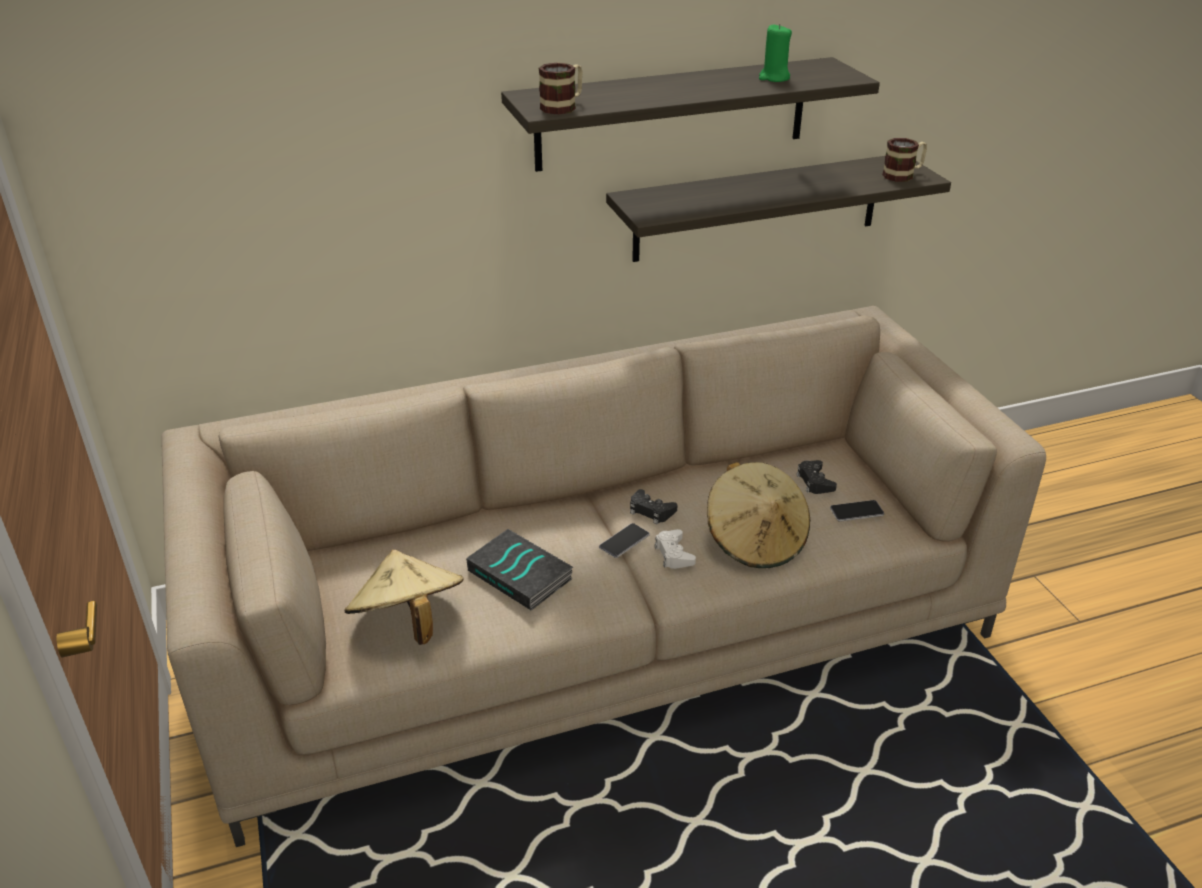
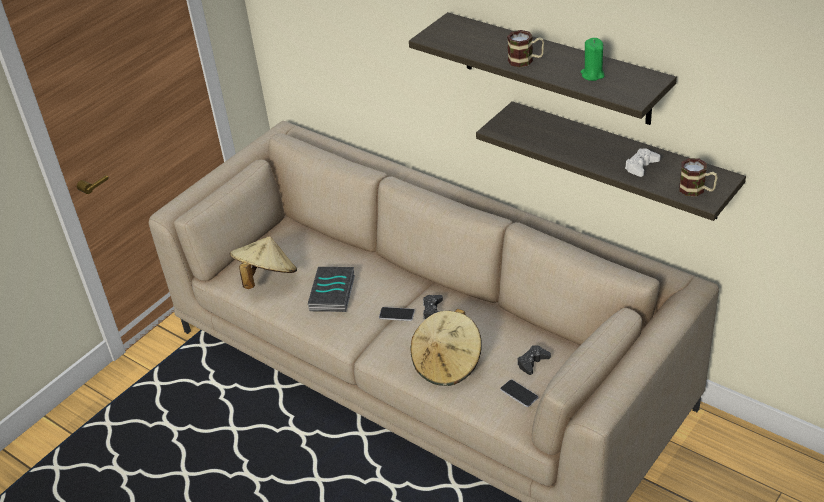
camera: 60 degrees right, 5 degrees up
(563, 106) = (444, 38): mug -> mug (526, 60)
(673, 554) = (402, 338): white game controller -> white game controller (641, 166)

